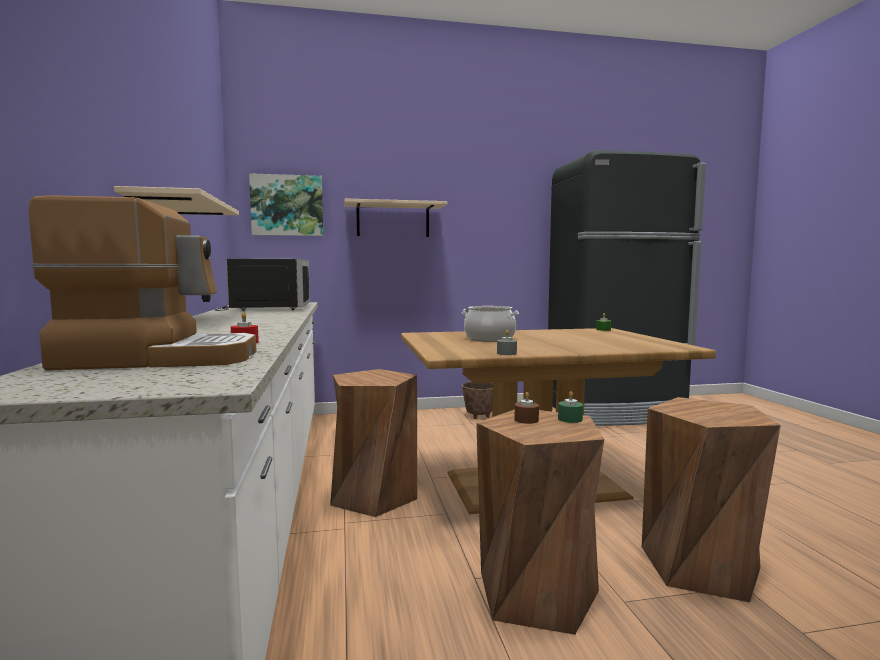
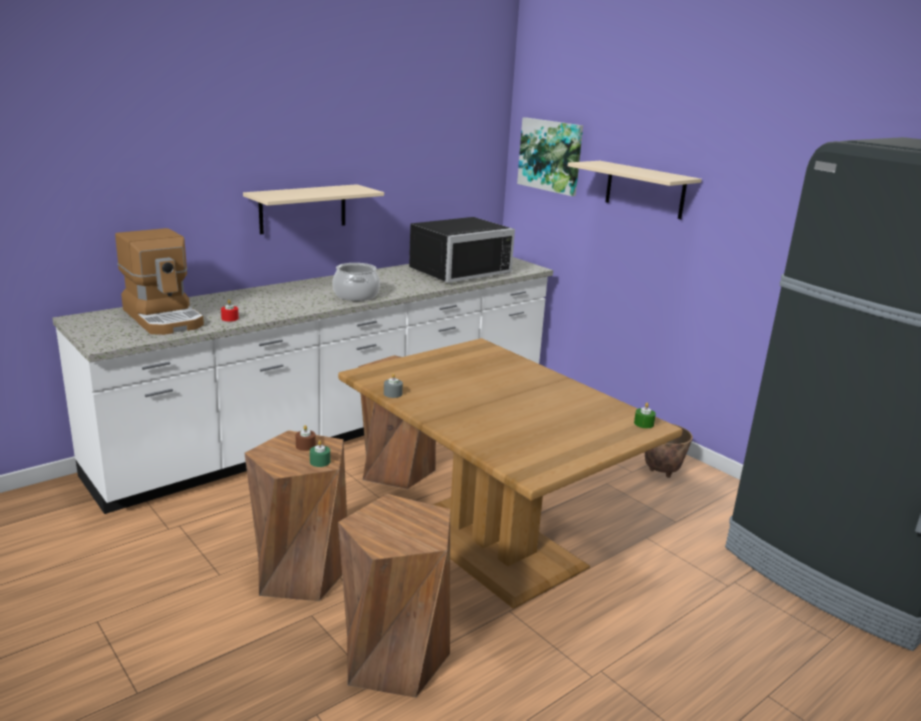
camera: 60 degrees right, 15 degrees up
(489, 338) = (480, 376): cooking pot -> cooking pot (356, 295)

